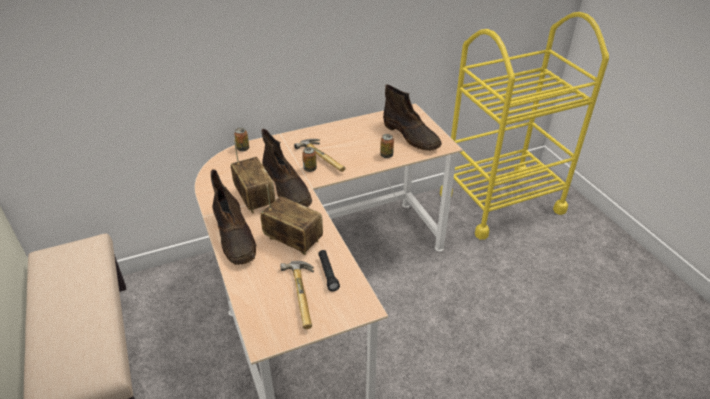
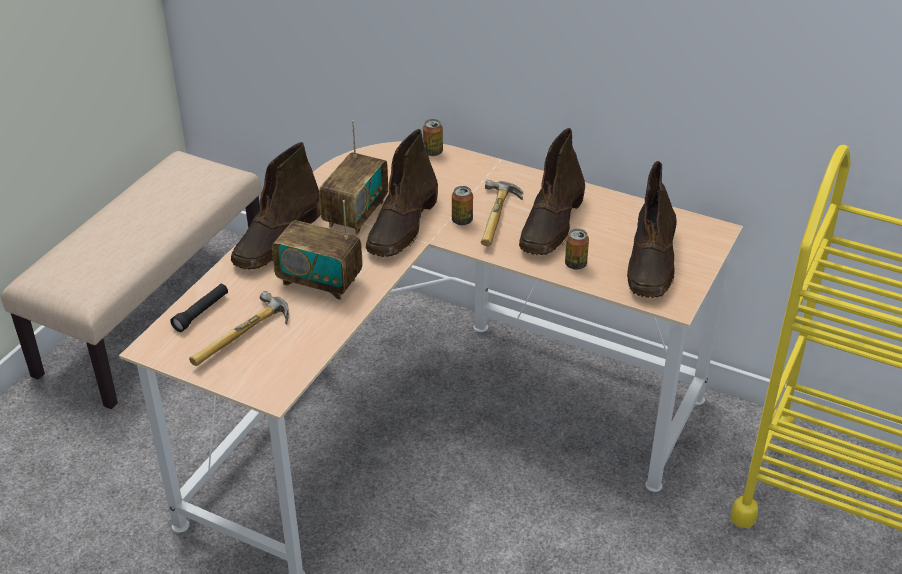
camera: 50 degrees right, 0 degrees up
(293, 240) = (319, 281): radio -> radio turned 120 degrees clockwise
(328, 273) = (296, 336): black flashlight -> black flashlight (201, 312)
(349, 146) = (551, 225): none -> brown boot

